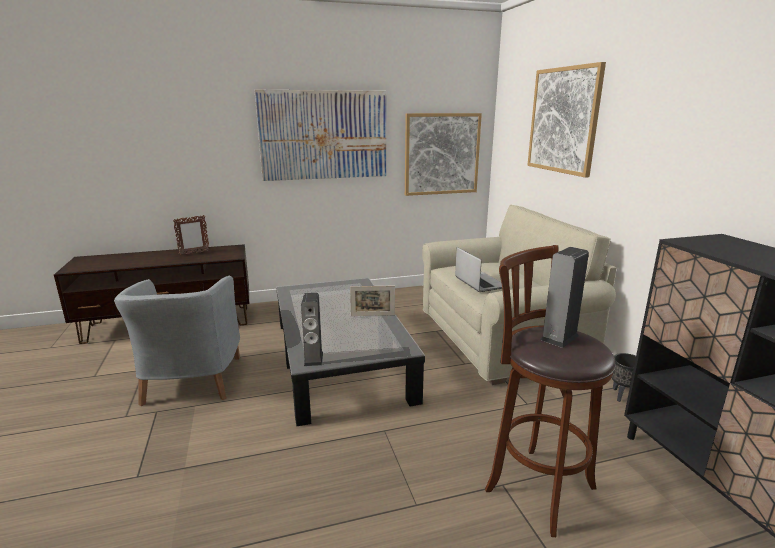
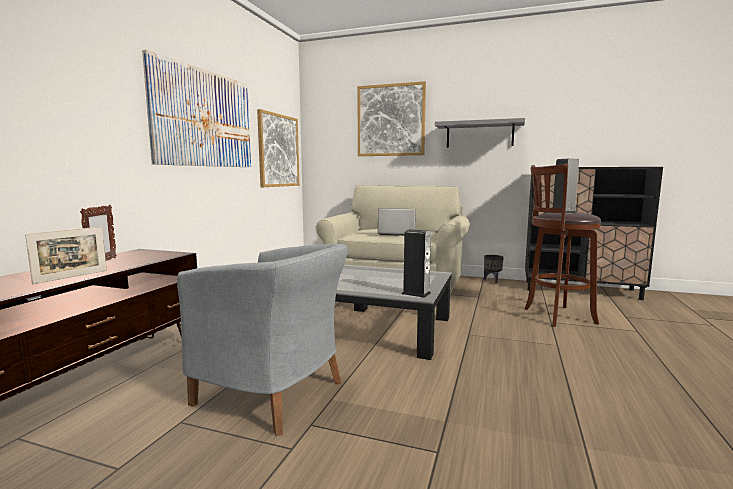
camera: 55 degrees left, 10 degrees down
(372, 315) = (366, 270): picture frame -> picture frame (71, 277)
(659, 156) = (479, 134): none -> grey shelf

